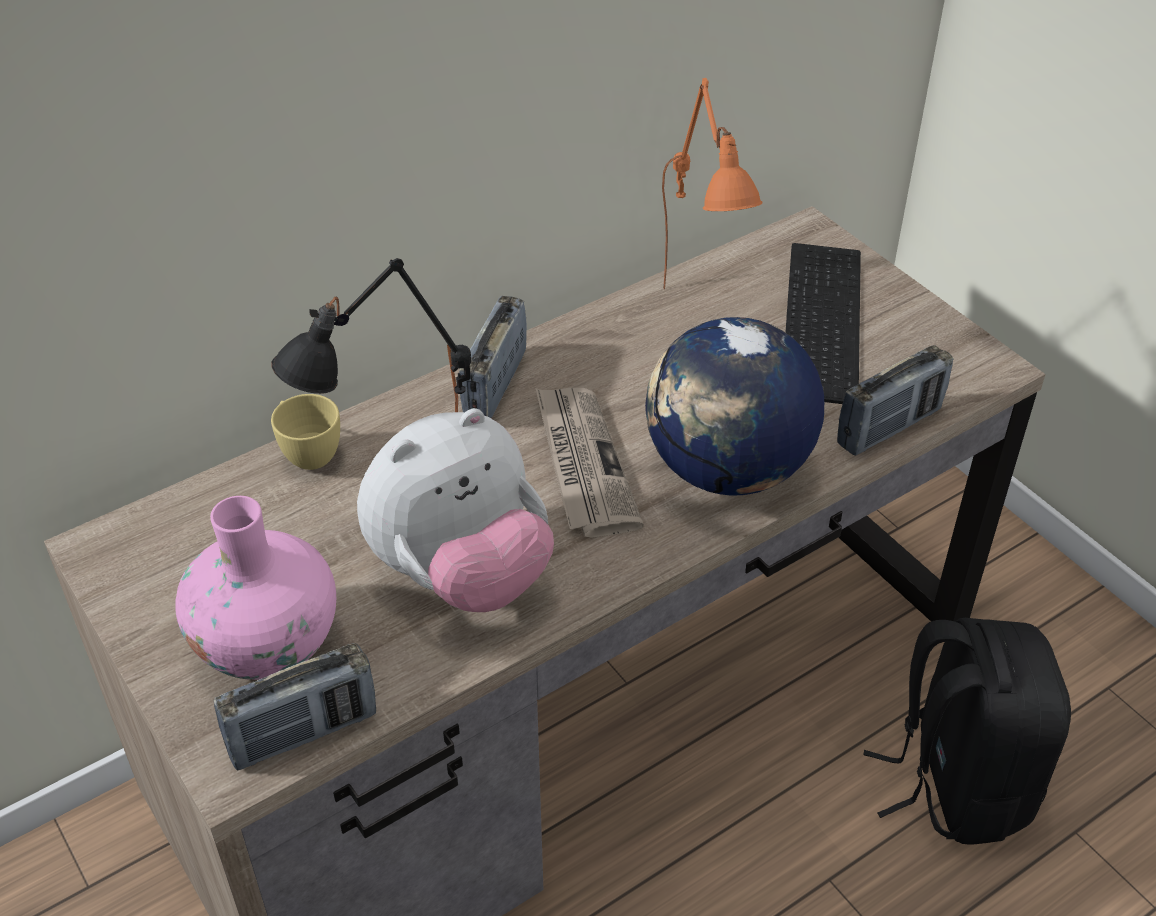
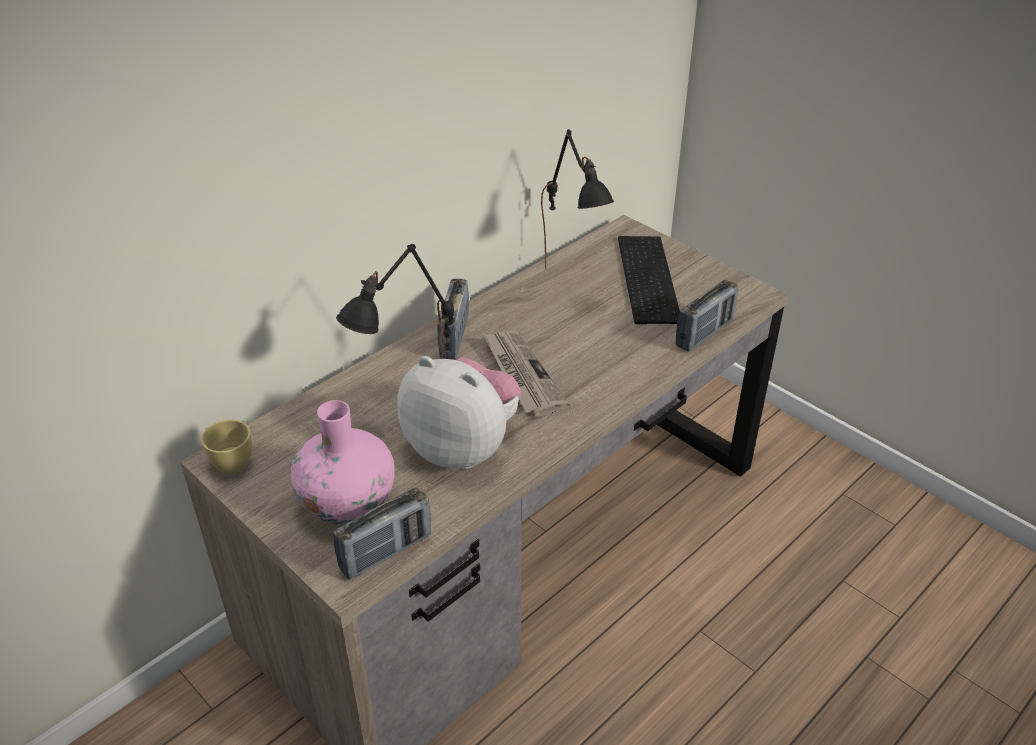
camera: 10 degrees left, 5 degrees down
(307, 452) = (343, 388): yellow cup -> yellow cup (229, 461)
(462, 574) = (463, 447): plush toy -> plush toy turned 105 degrees counterclockwise
(700, 319) = (572, 285): orange table lamp -> black table lamp
(727, 470) = (612, 368): globe -> none
(956, 782) = (764, 561): black backpack -> none

